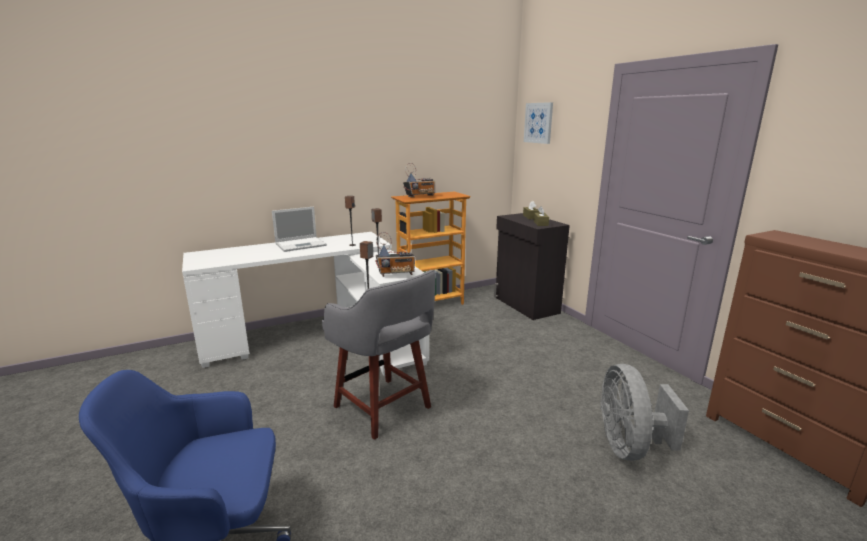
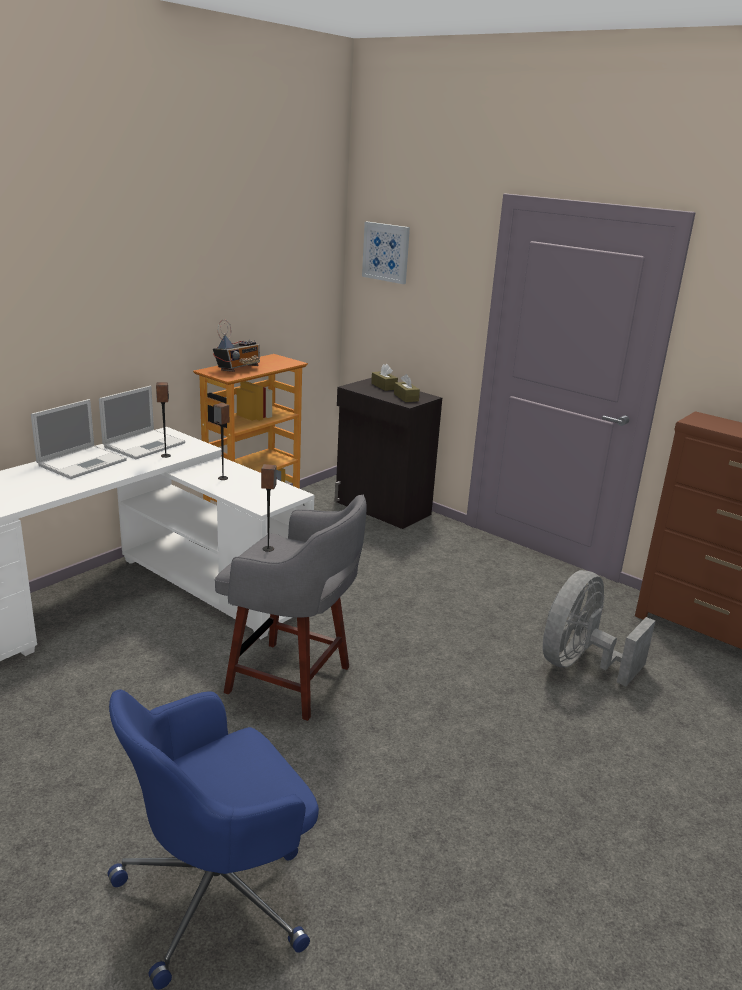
camera: 25 degrees left, 5 degrees up
(347, 239) = (145, 444): none -> laptop
(396, 274) = (270, 498): radio -> none
(629, 446) = (580, 664): grey fan -> grey fan turned 60 degrees clockwise

